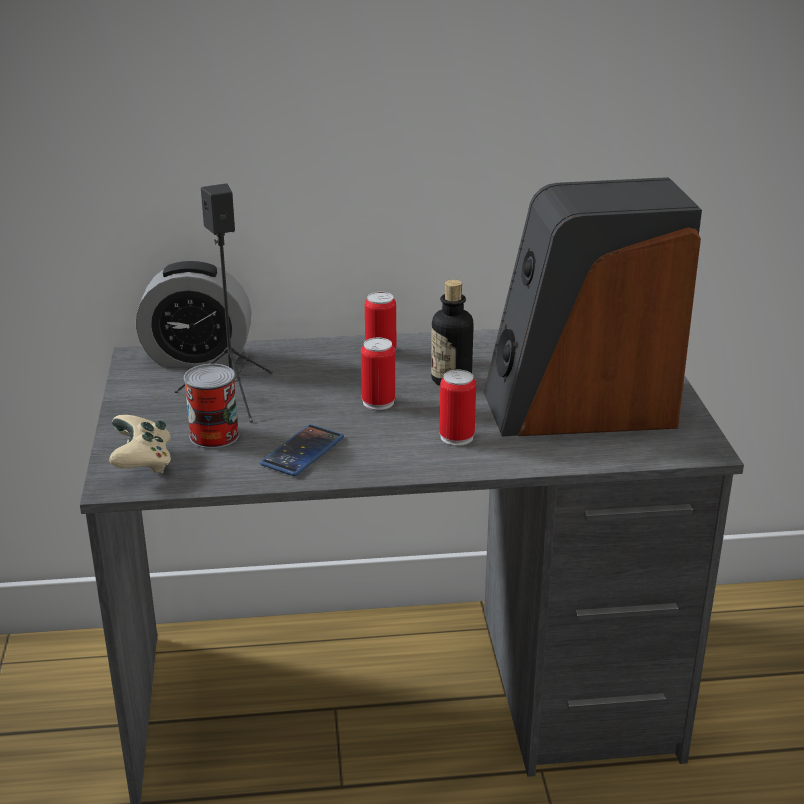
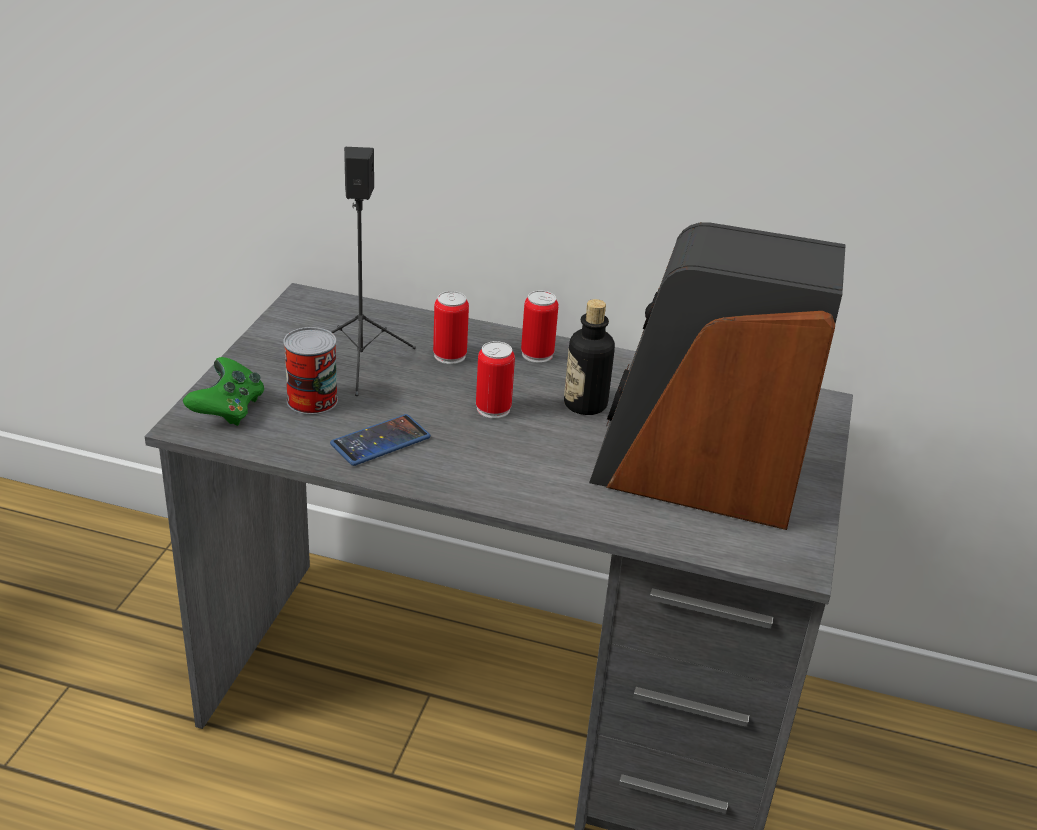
camera: 20 degrees right, 5 degrees up
(142, 463) = (228, 410): beige game controller -> green game controller
(197, 357) = (358, 313): alarm clock -> none
(456, 437) = (542, 470): can -> can (449, 355)

